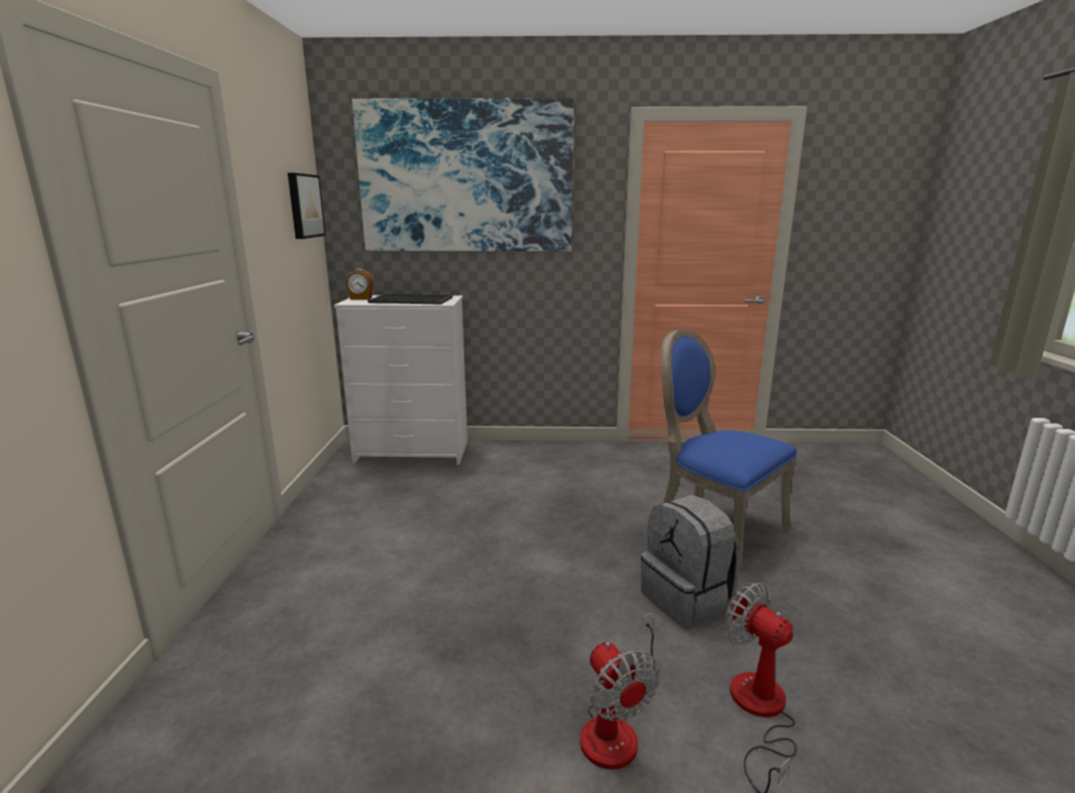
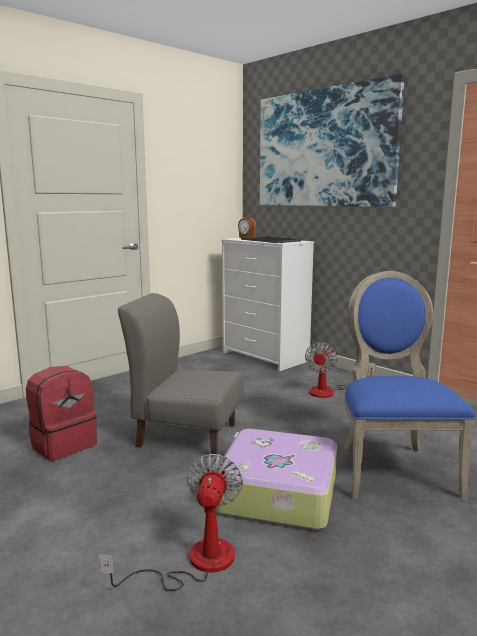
camera: 45 degrees right, 5 degrees down
(304, 206) = (219, 173): picture -> none
(380, 689) = (63, 444): none -> red backpack
(504, 586) = (186, 435): none -> grey chair
(616, 726) = (116, 516): fan -> fan (330, 392)
(687, 599) = (275, 493): grey backpack -> suitcase

